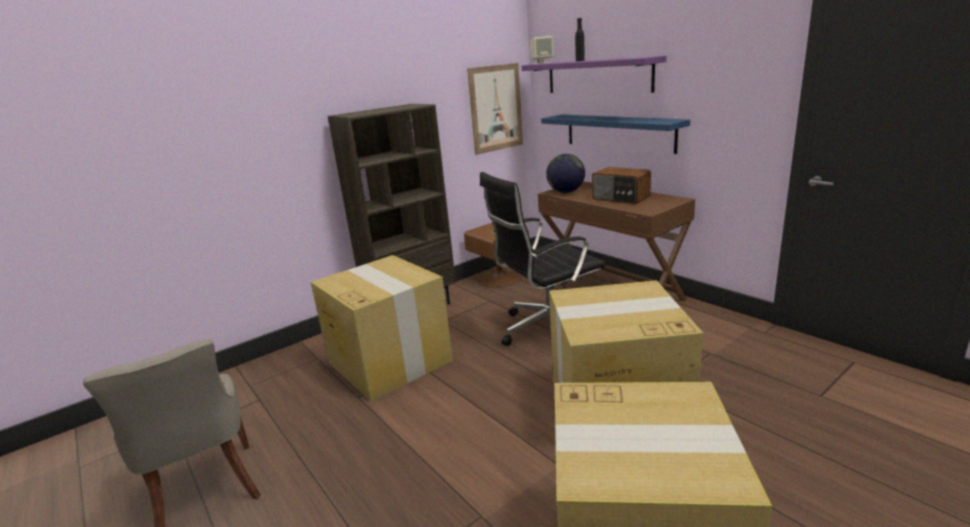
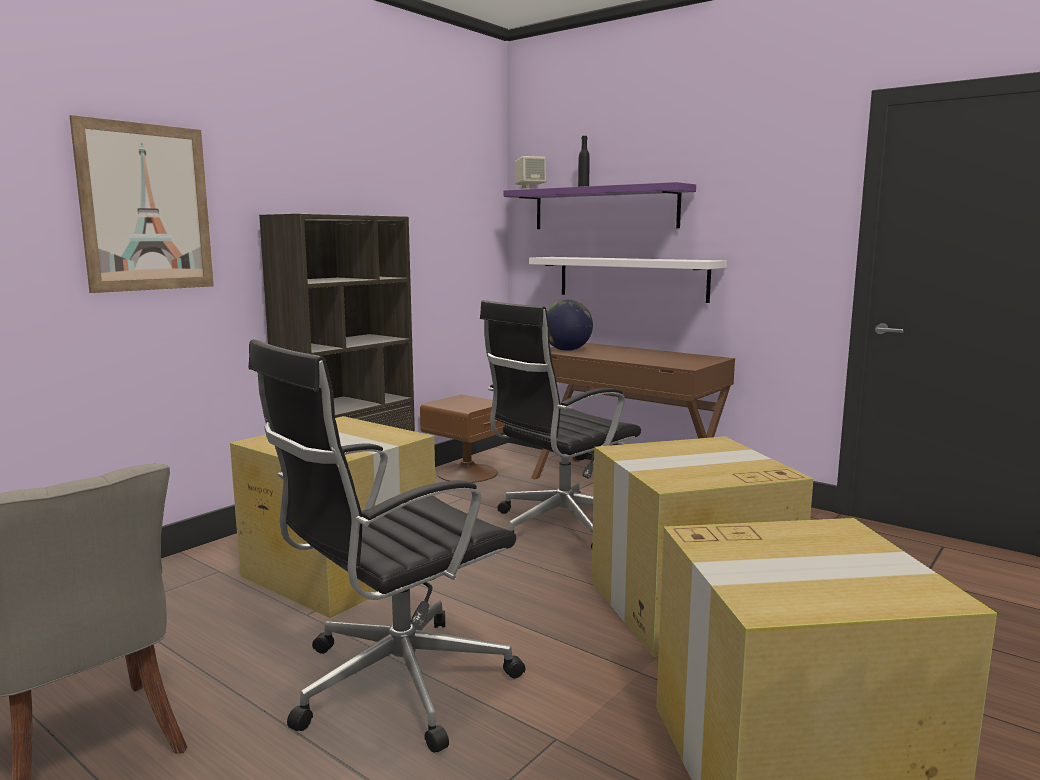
camera: 15 degrees left, 10 degrees down
(393, 459) = (394, 684): none -> black office chair
(496, 108) = (467, 242): picture -> picture (146, 208)
(618, 132) = (631, 278): blue shelf -> white shelf
(620, 198) = (643, 356): radio -> none

